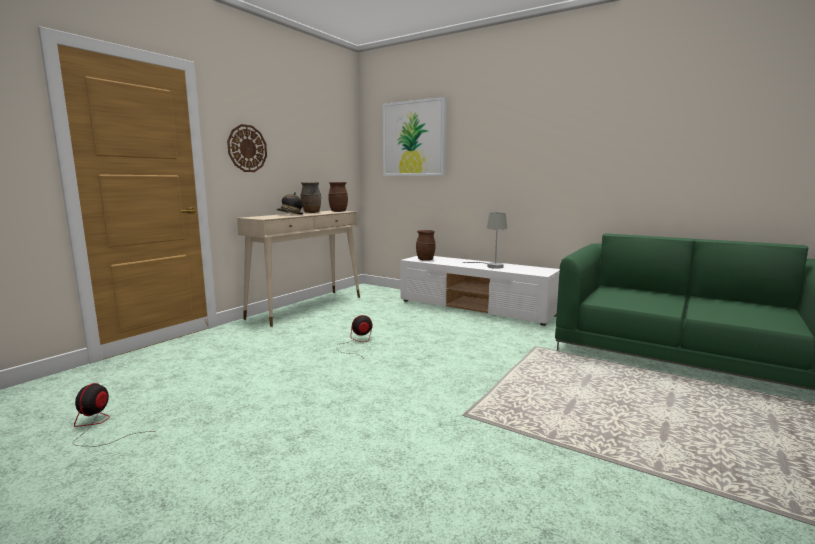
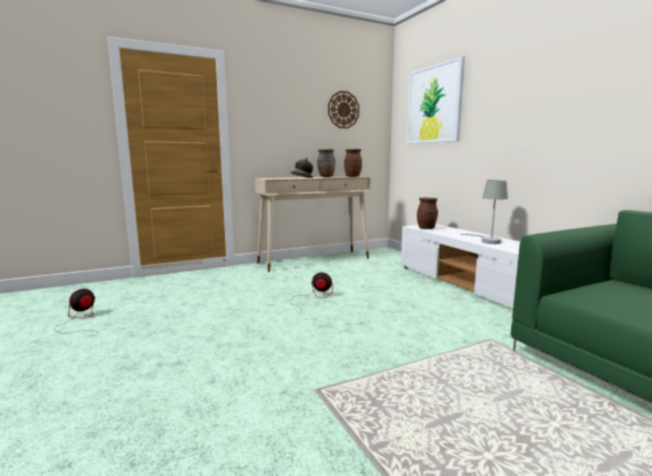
camera: 30 degrees right, 0 degrees up
(247, 148) = (269, 120): wall clock -> wall clock (343, 110)

